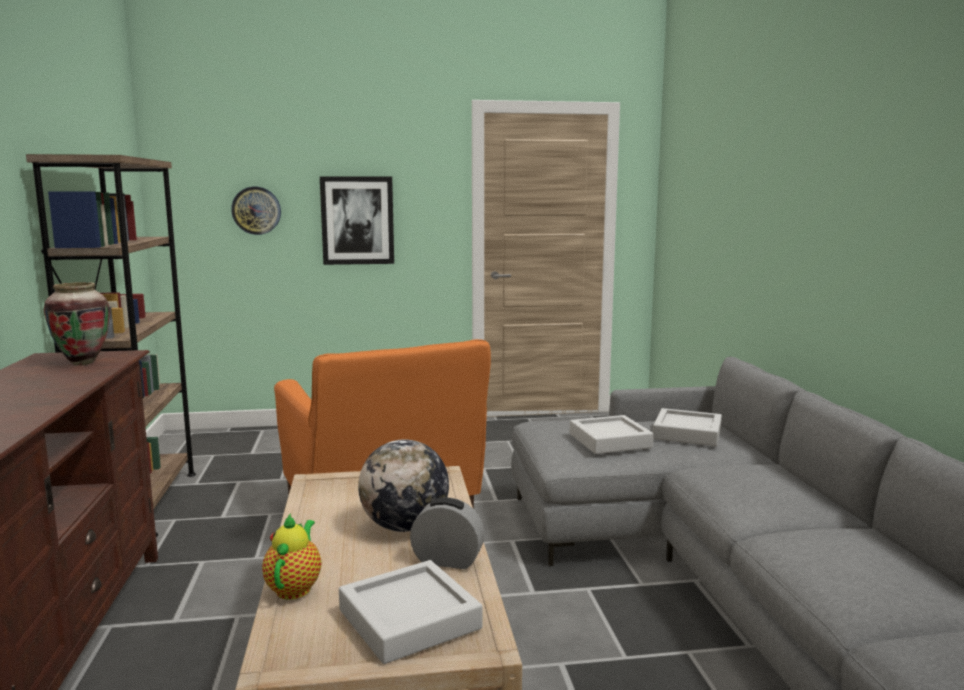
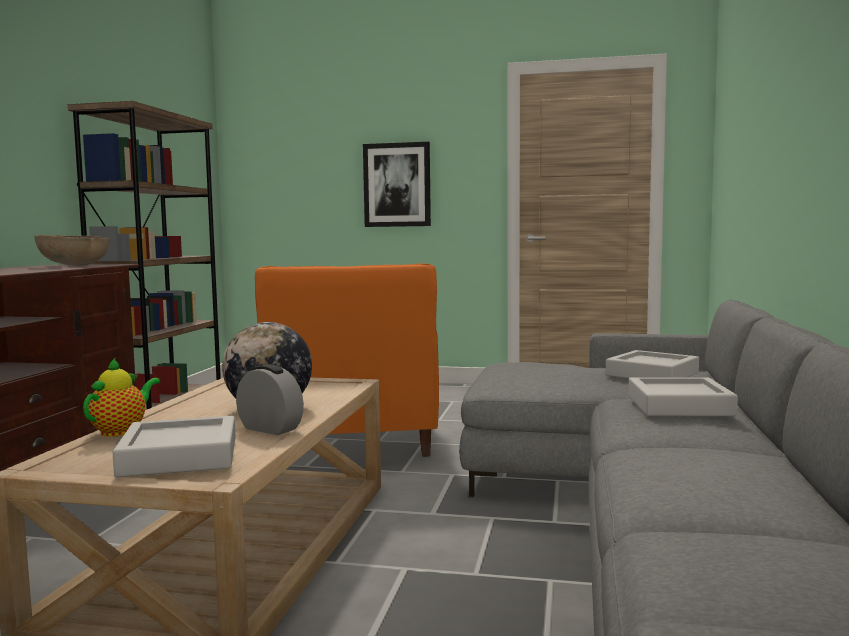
camera: 20 degrees right, 5 degrees down
(83, 363) = (74, 266): vase -> brown bowl
(256, 210) = (309, 177): wall clock -> none
(610, 441) = (556, 374): grey tray -> grey tray (679, 406)

